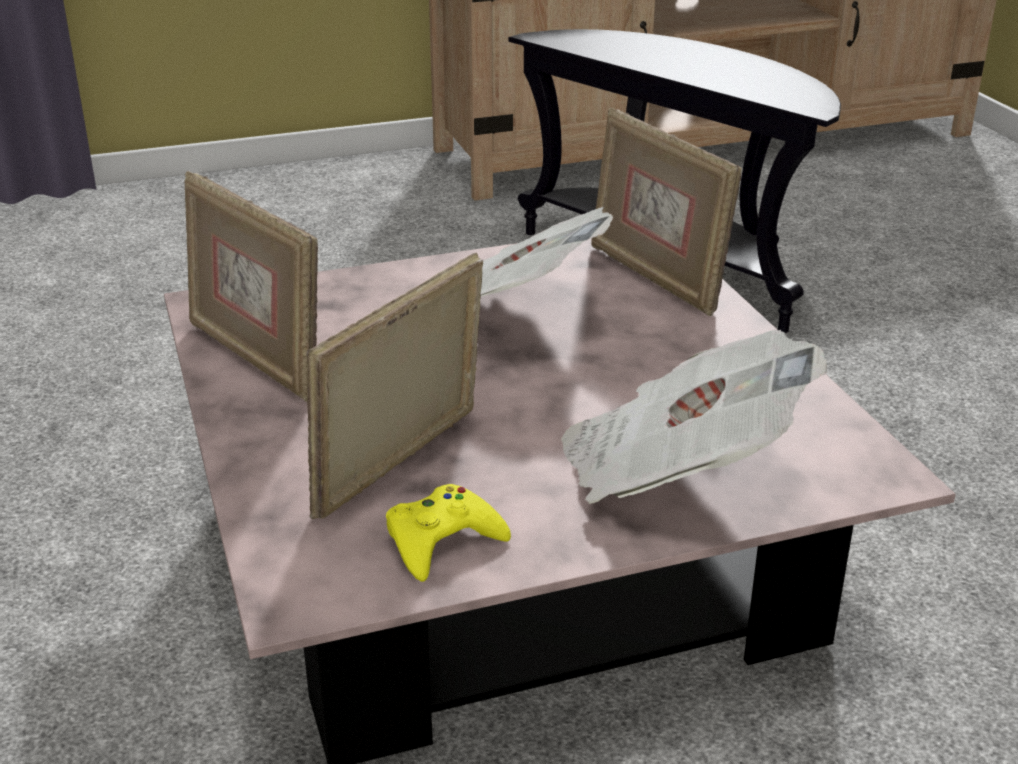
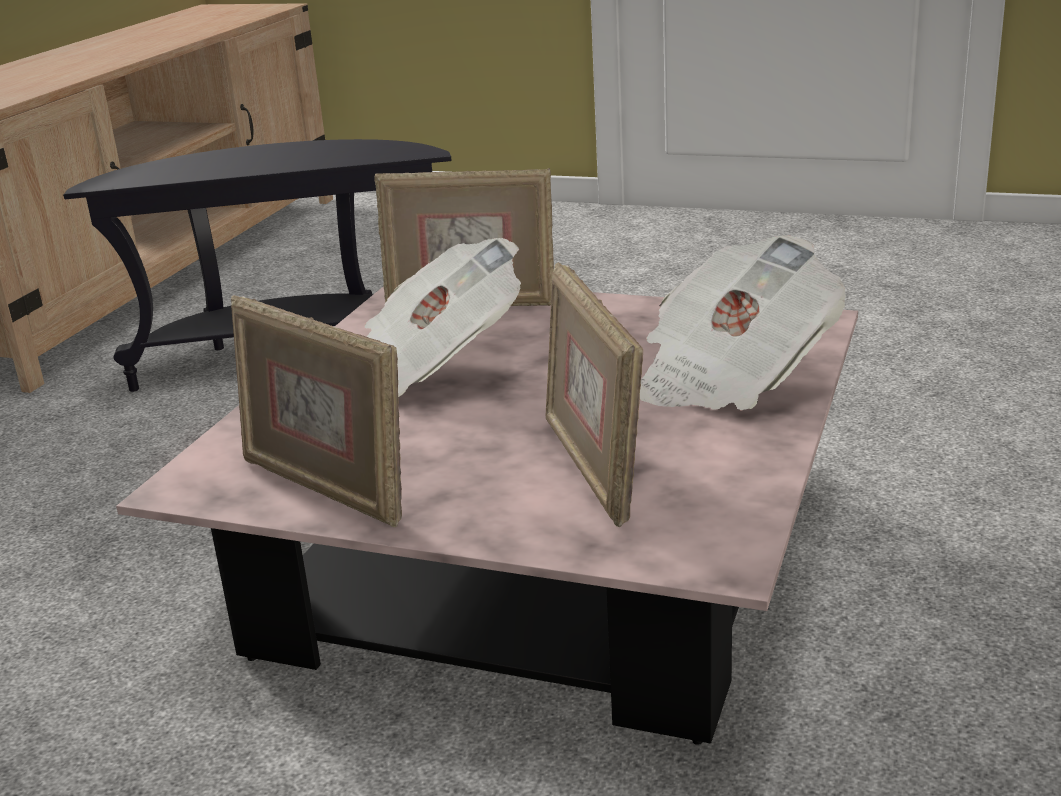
camera: 50 degrees left, 5 degrees down
(256, 358) = (325, 488): picture frame -> picture frame turned 45 degrees clockwise
(442, 541) = (715, 482): yellow game controller -> none

